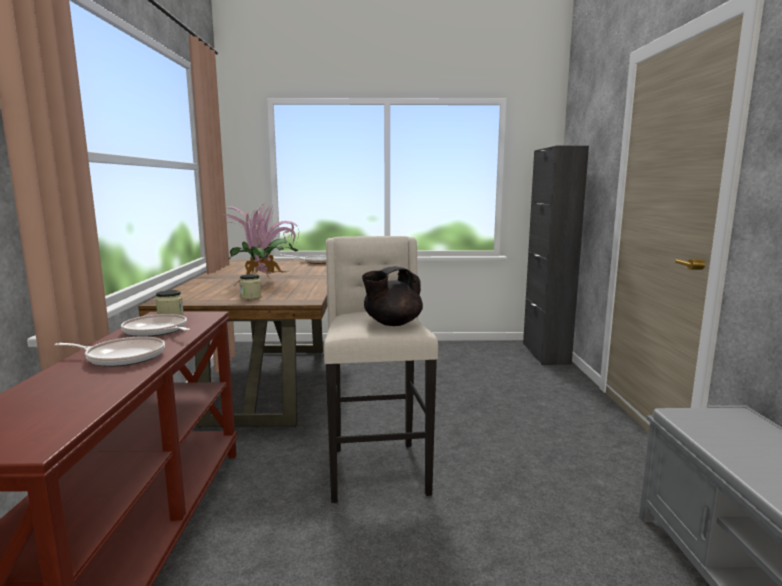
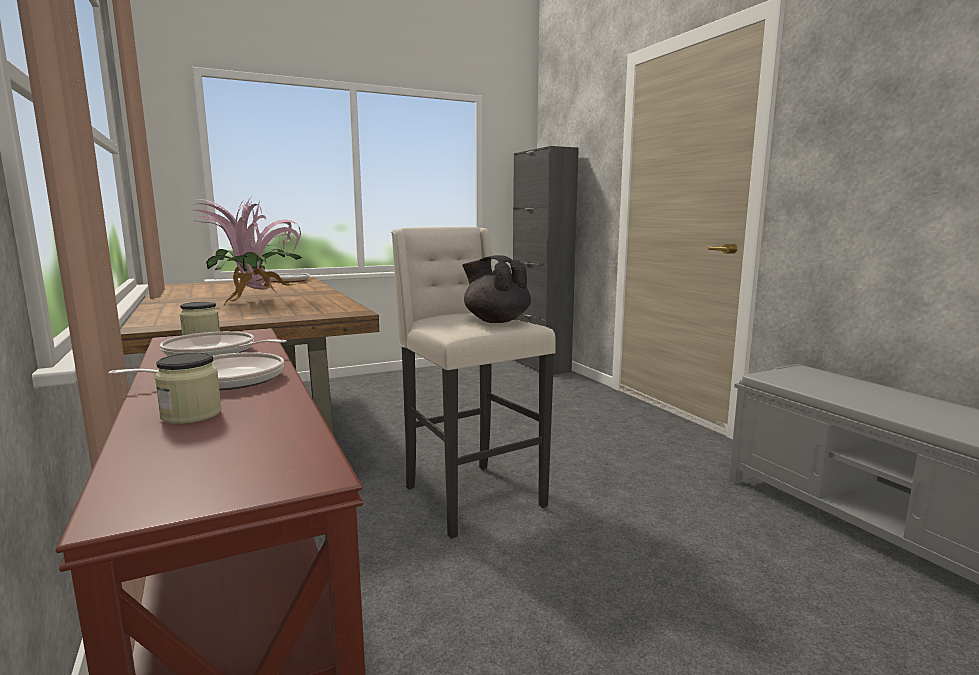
camera: 25 degrees left, 0 degrees up
(250, 297) = (270, 314): jar -> jar (191, 415)
(392, 323) = (496, 320): black teapot -> black teapot turned 105 degrees clockwise

